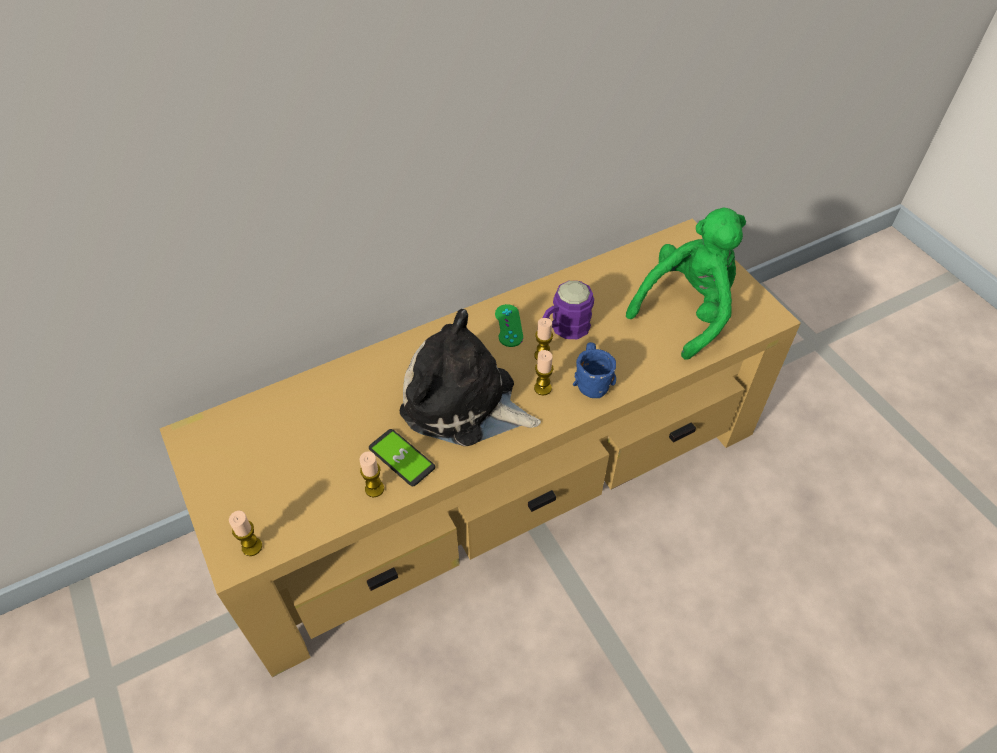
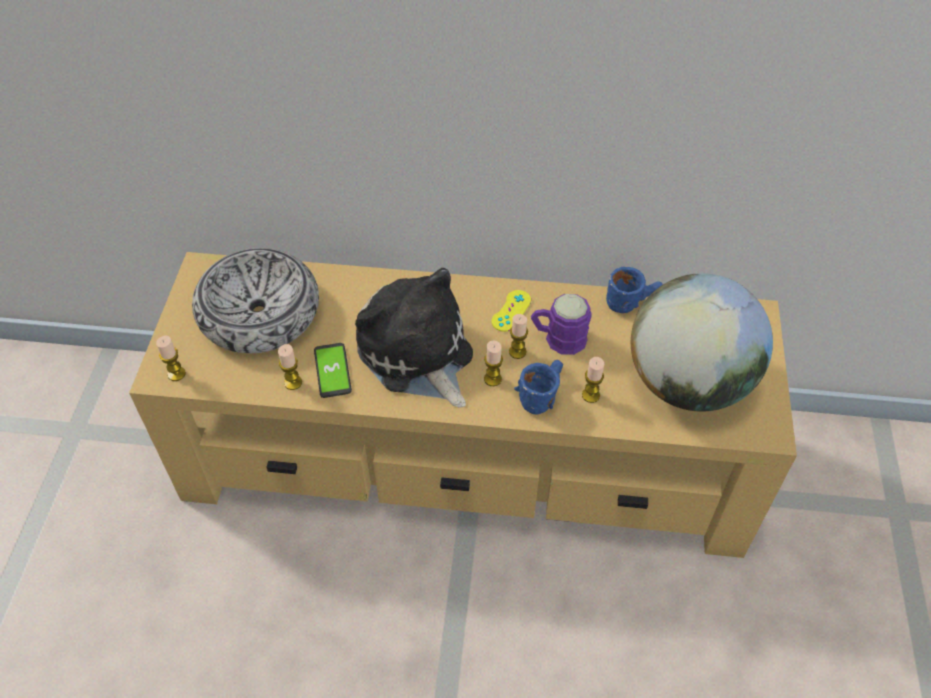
camera: 35 degrees right, 0 degrees up
(286, 445) = (259, 312): none -> bowl
(508, 325) = (511, 311): green game controller -> yellow game controller
(593, 270) = (631, 301): none -> blue mug
(627, 359) = (590, 395): none -> candle
(686, 311) = (688, 383): green plush toy -> globe

